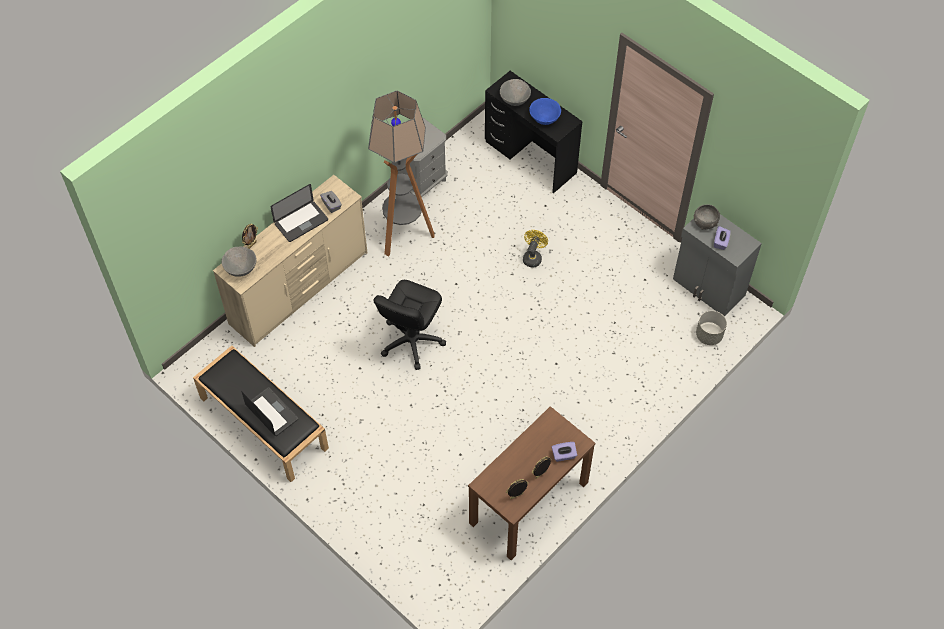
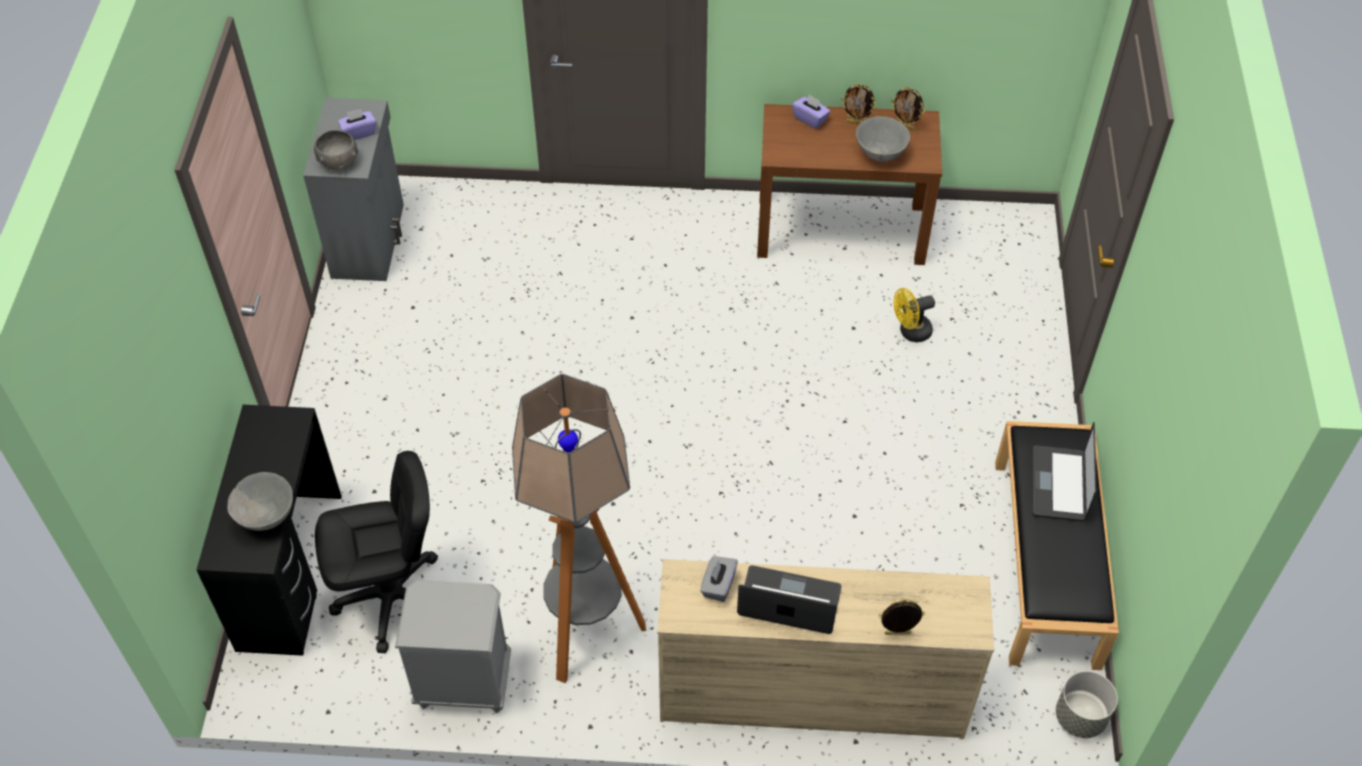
camera: 130 degrees left, 5 degrees down
(241, 269) = (951, 611): grey bowl -> grey bowl (880, 154)
(411, 341) = (754, 488): black office chair -> black office chair (392, 598)
(533, 257) = (483, 446): yellow fan -> yellow fan (910, 332)
(544, 120) = (278, 452): blue bowl -> none
(708, 335) = (446, 203): grey planter -> grey planter (1080, 717)

